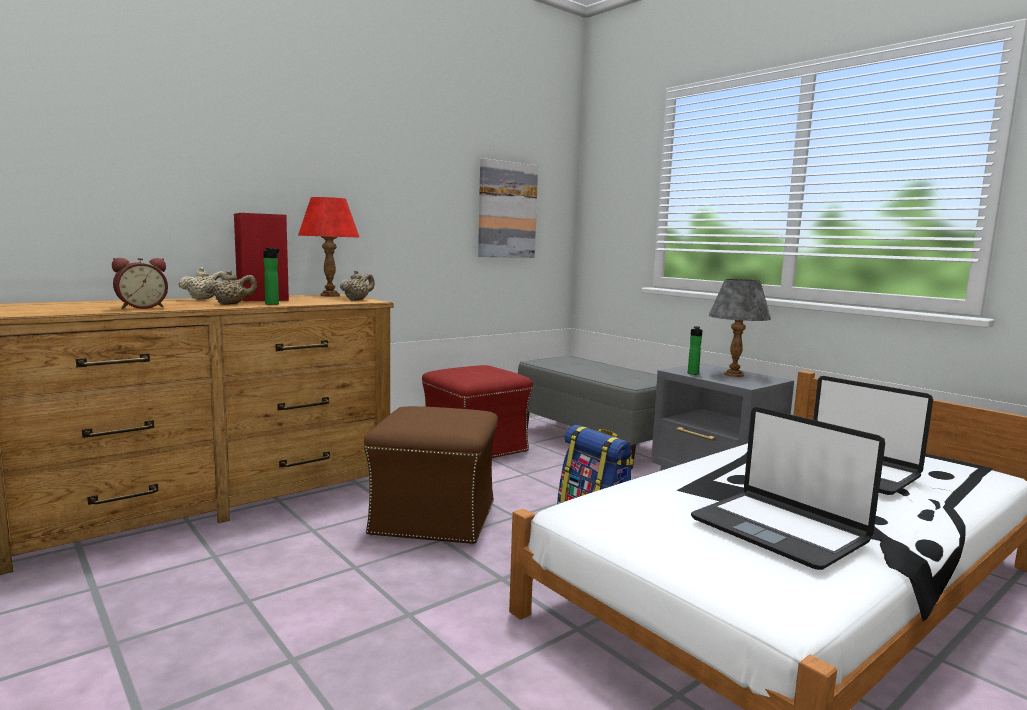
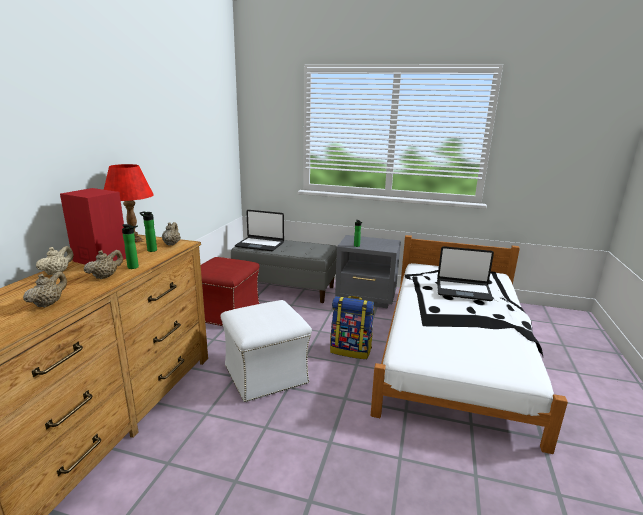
camera: 35 degrees left, 10 degrees up
(141, 307) = (49, 304): alarm clock -> beige teapot
(324, 300) = (151, 250): none -> bottle
(435, 518) = (266, 374): brown ottoman -> white ottoman
(506, 210) = (208, 146): picture -> none
(733, 374) = (373, 242): grey table lamp -> none
(779, 530) = (484, 336): laptop -> laptop (260, 244)

